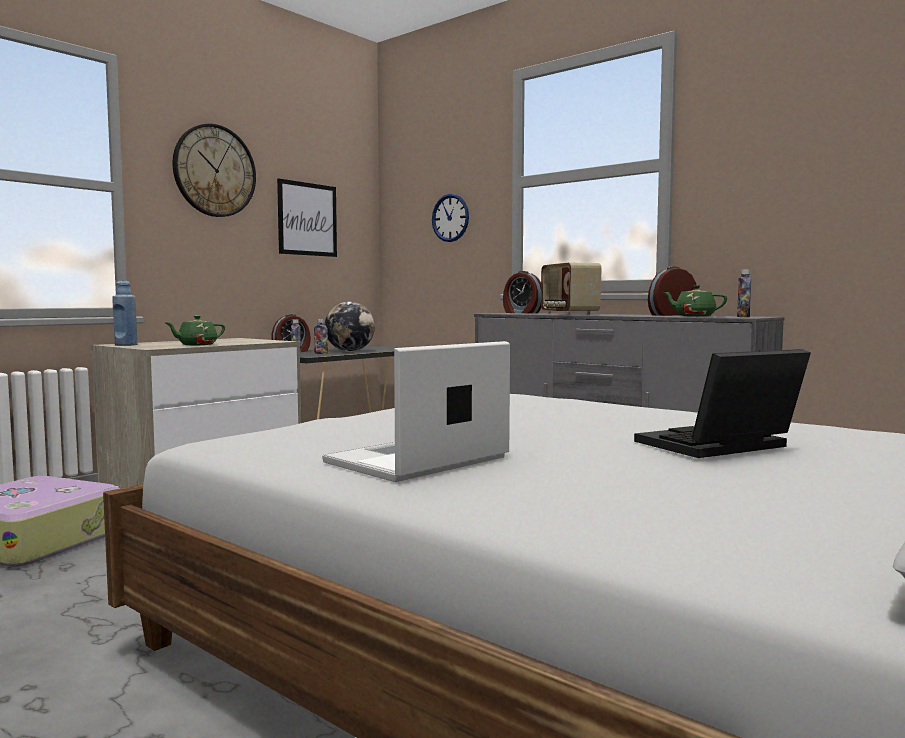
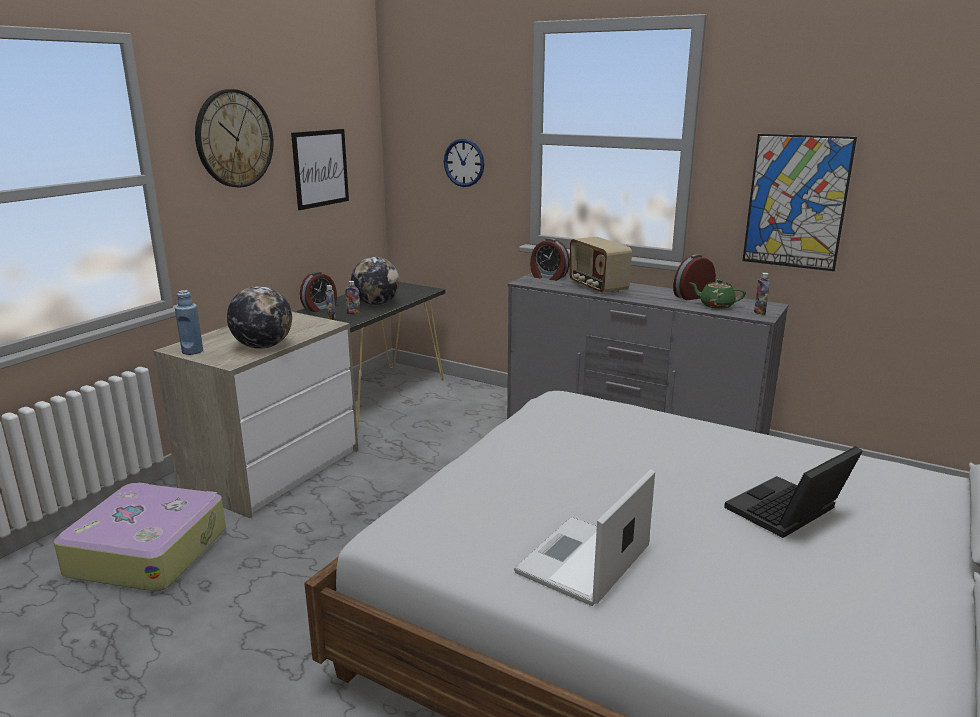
camera: 10 degrees left, 15 degrees up
(196, 345) = (263, 346): green teapot -> globe
(787, 207) = (796, 202): none -> picture

